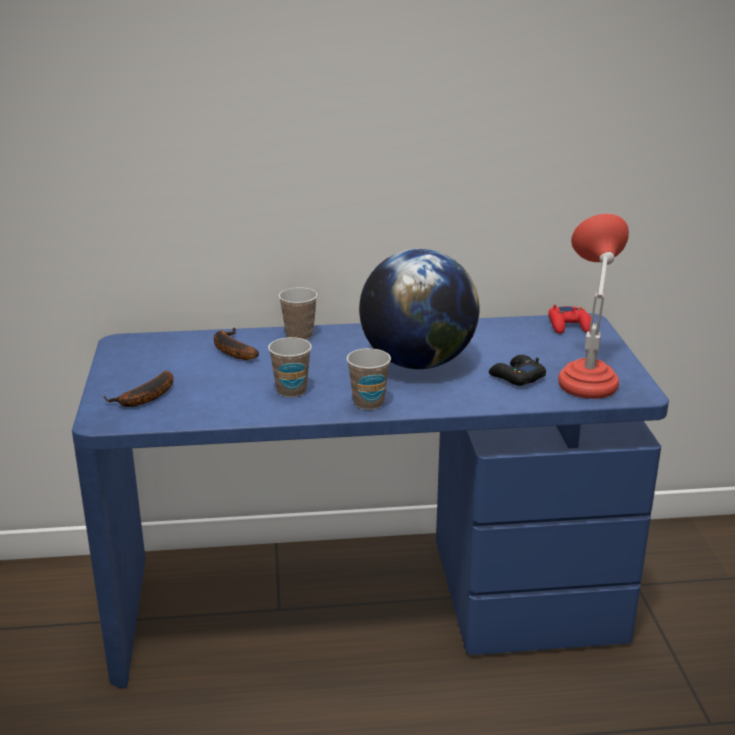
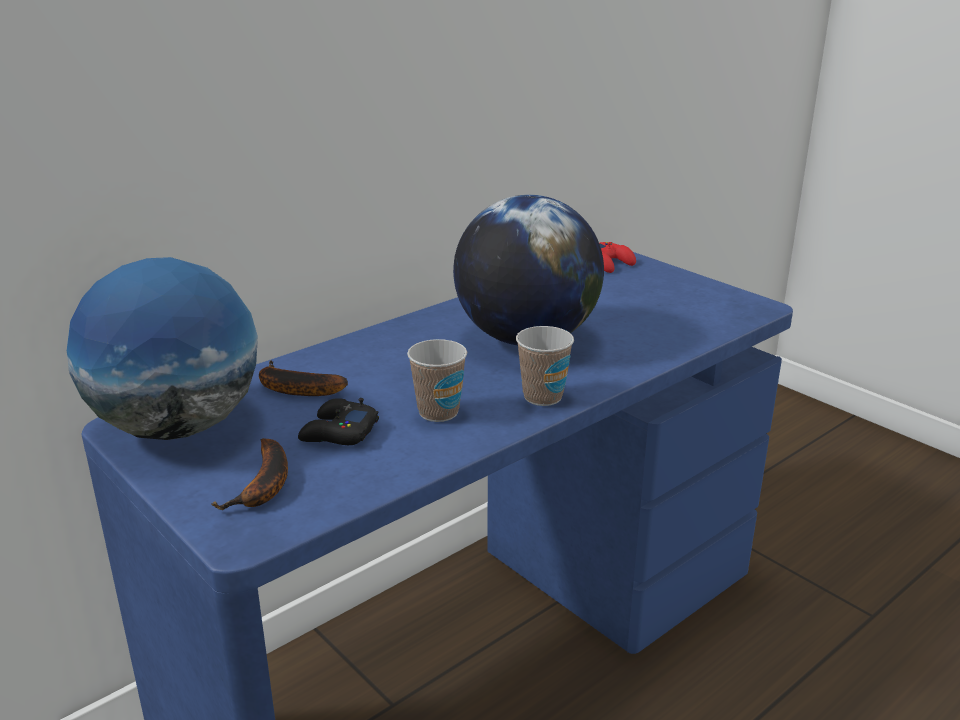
camera: 35 degrees left, 0 degrees up
(145, 352) = (178, 427): none -> globe
(299, 335) = (353, 348): cup -> none
(516, 377) = (639, 324): black game controller -> black game controller (338, 432)
(587, 377) = (698, 305): red table lamp -> none

